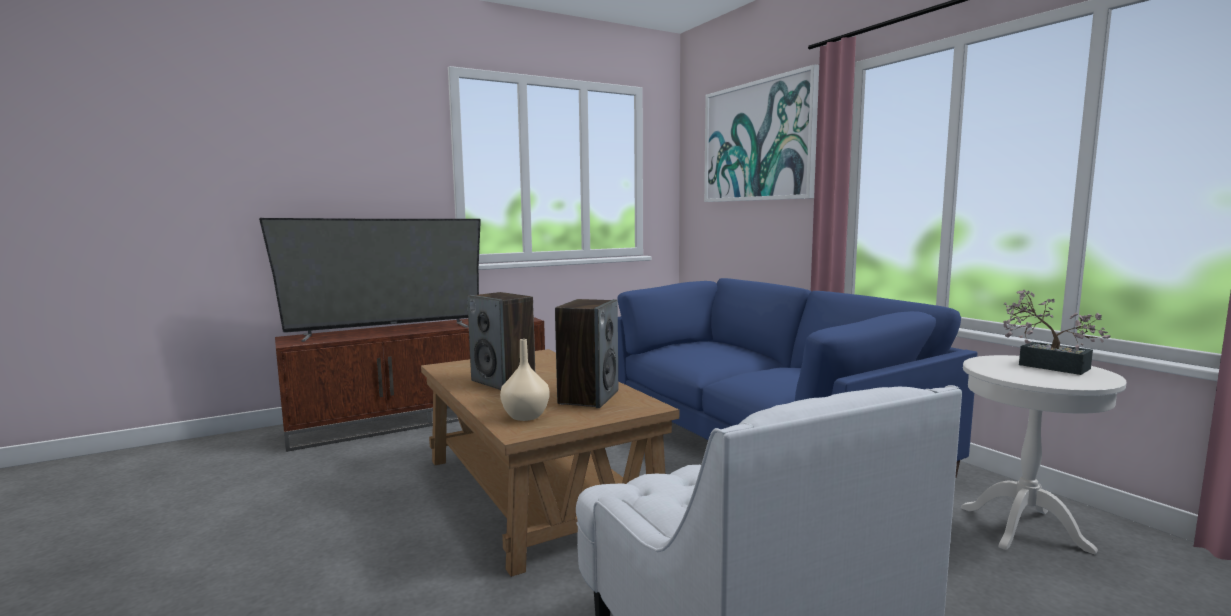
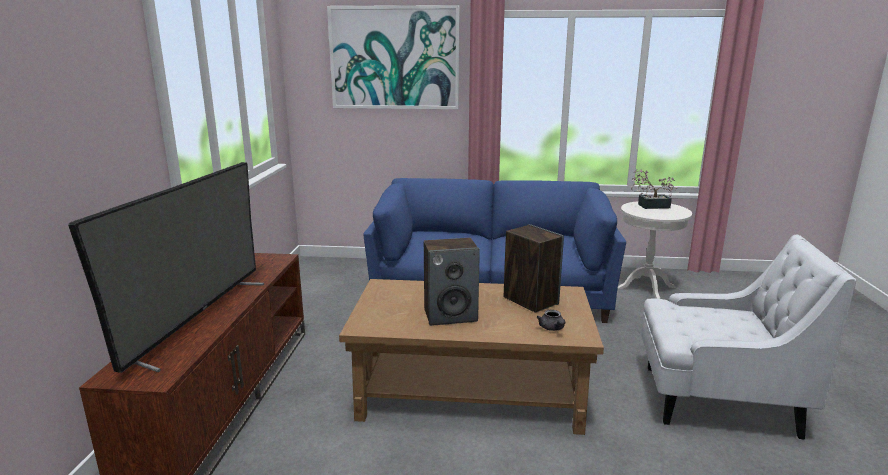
camera: 55 degrees left, 10 degrees up
(525, 417) = (552, 328): beige vase -> grey teapot

